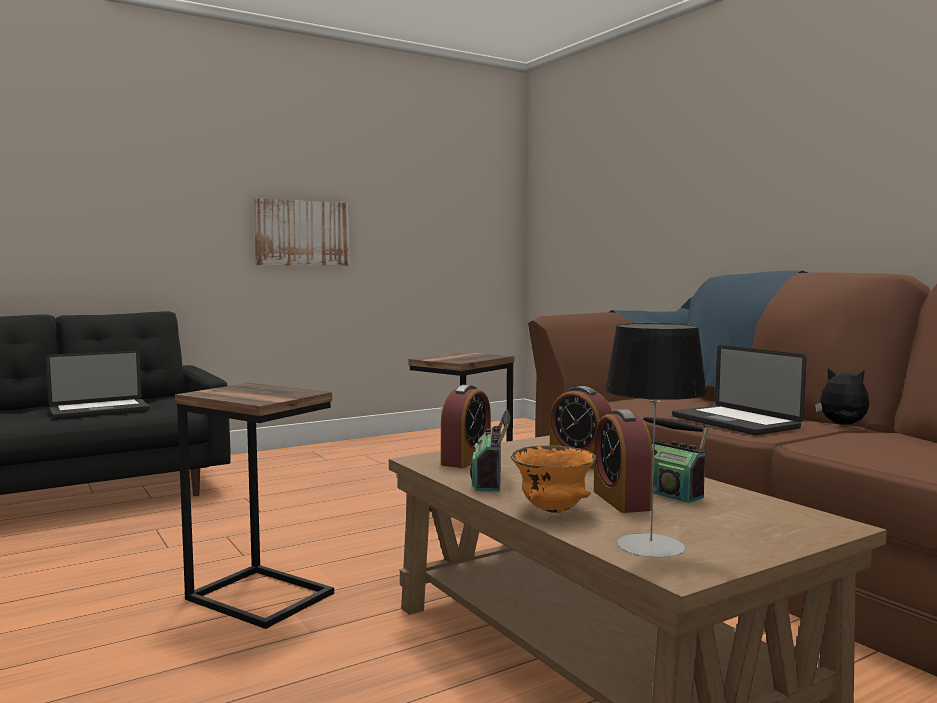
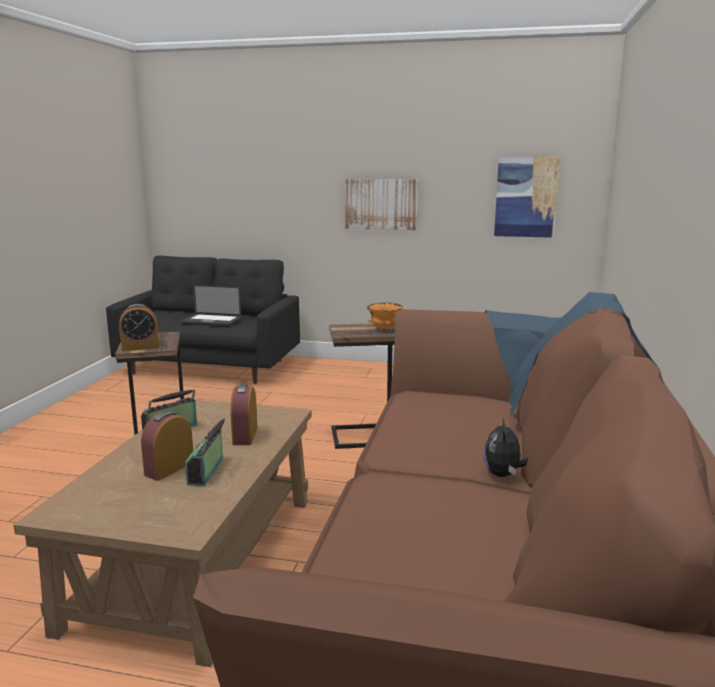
camera: 45 degrees right, 10 degrees up
(457, 227) = (526, 197): none -> picture
(466, 459) = (206, 412): alarm clock -> alarm clock (140, 347)
(552, 510) = (127, 460): orange bowl -> orange bowl (384, 329)
(651, 546) = (87, 498): table lamp -> none
(734, 422) = (415, 441): laptop -> none
(842, 425) = (503, 475): plush toy -> plush toy turned 150 degrees counterclockwise

